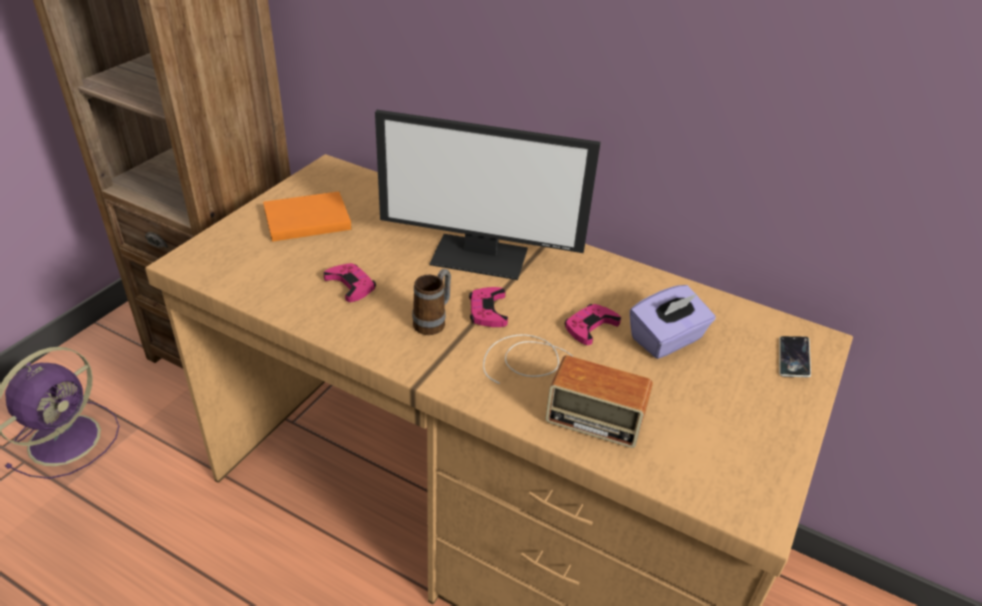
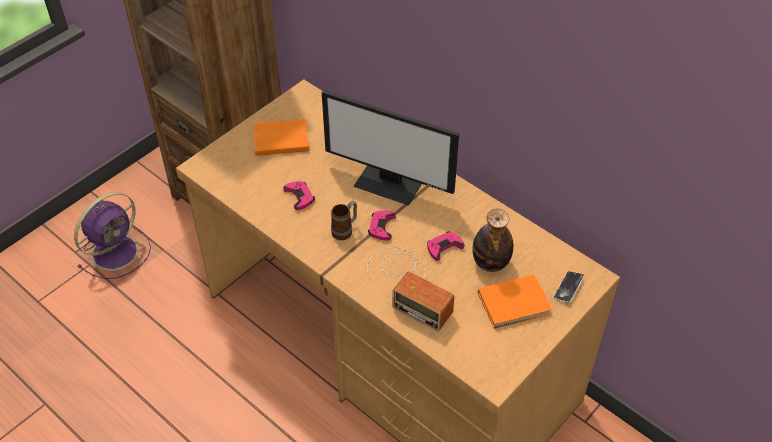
camera: 15 degrees right, 10 degrees up
(666, 339) = (490, 263): purple tissue box -> bottle
(731, 390) = (516, 303): none -> orange book

